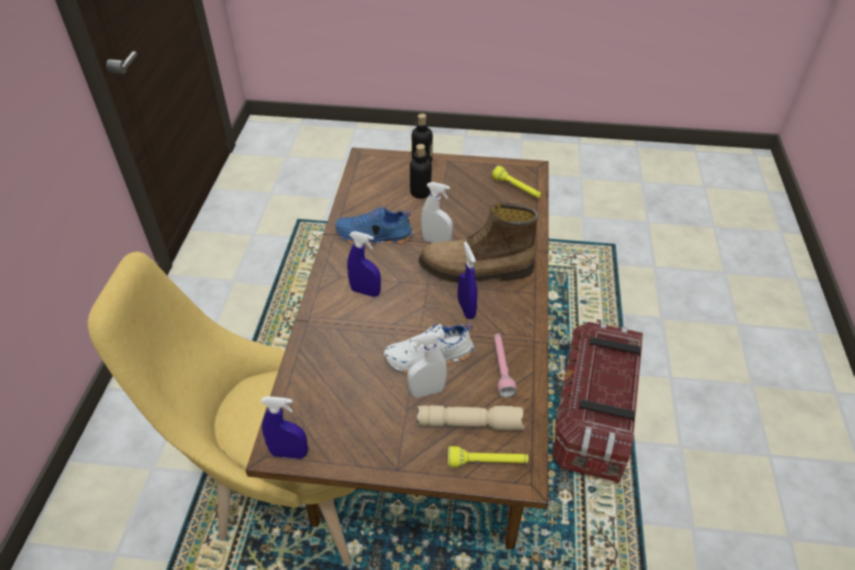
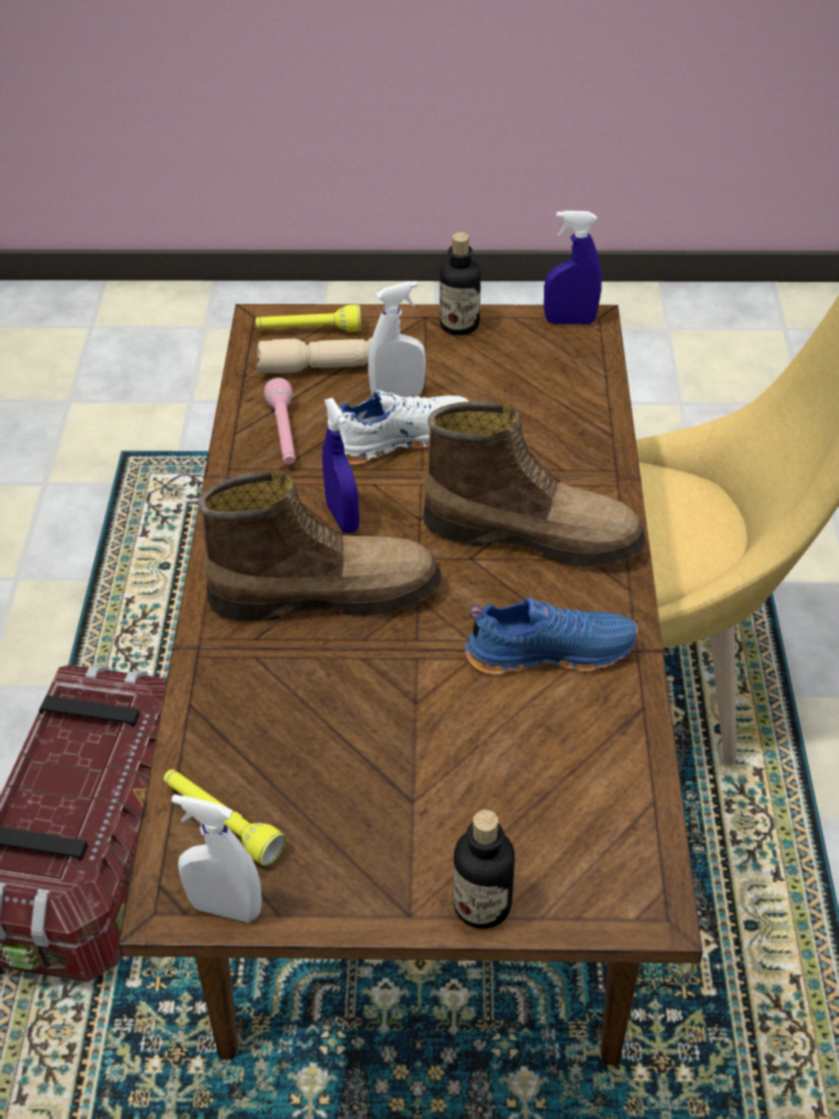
camera: 175 degrees right, 0 degrees up
(365, 291) = (533, 534): blue spray bottle -> boot
(420, 192) = (467, 787): bottle -> bottle (459, 325)
(436, 241) = (412, 650): white spray bottle -> white spray bottle (225, 908)

